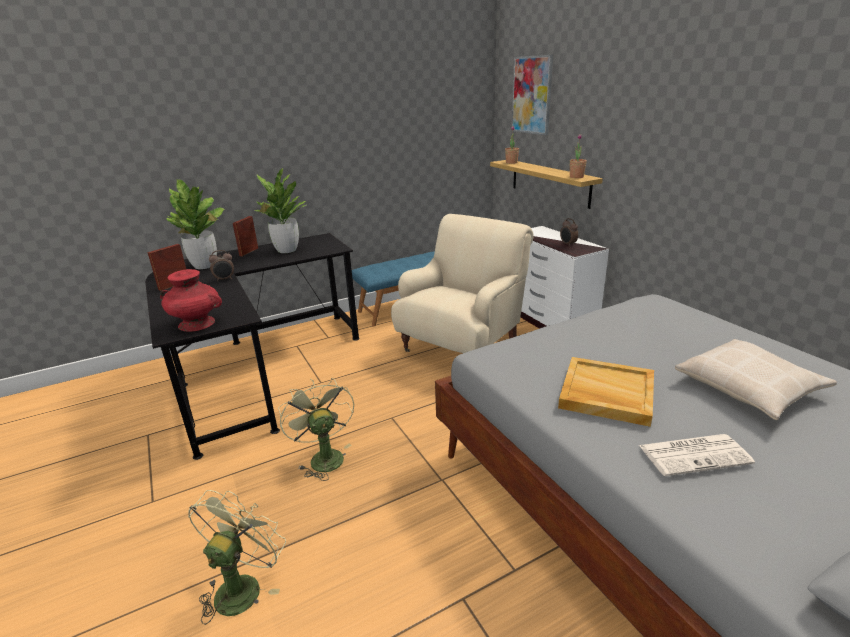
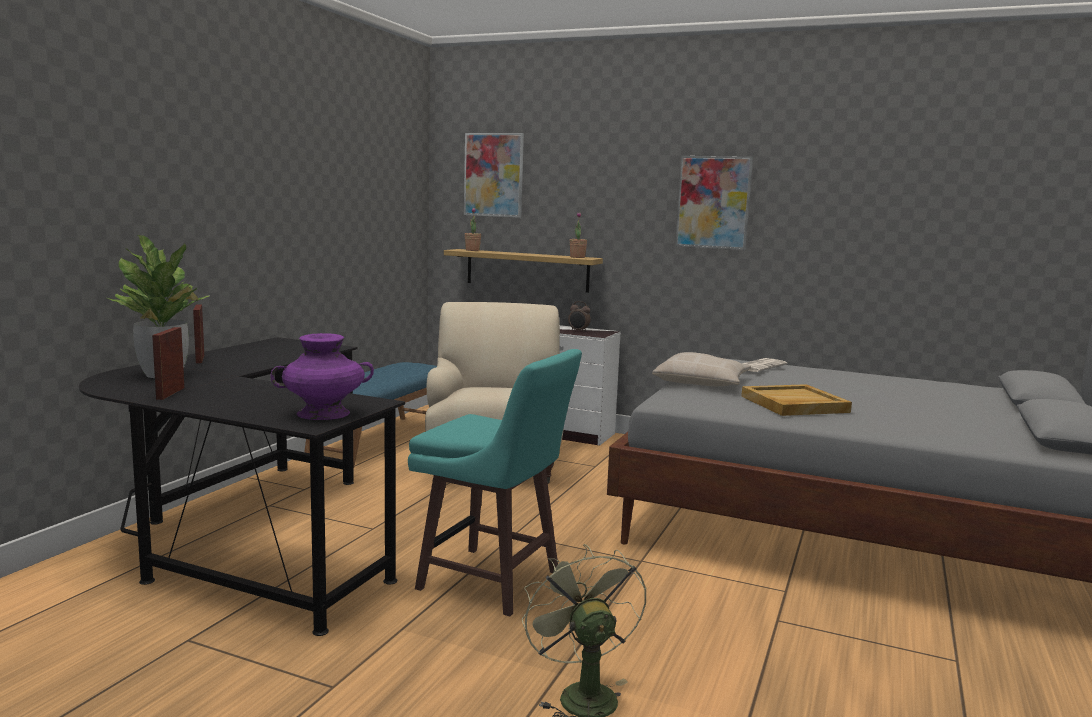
camera: 40 degrees left, 15 degrees down
(197, 324) = (324, 413): red vase -> purple vase
(225, 279) = (243, 381): alarm clock -> none
(286, 250) = (259, 353): potted plant -> none
(323, 457) = (492, 582): green fan -> turquoise stool
(695, 454) = (895, 418): newspaper -> newspaper (759, 366)
(705, 127) = (713, 202): none -> picture
(749, 388) = (863, 389): beige pillow -> beige pillow (702, 382)

